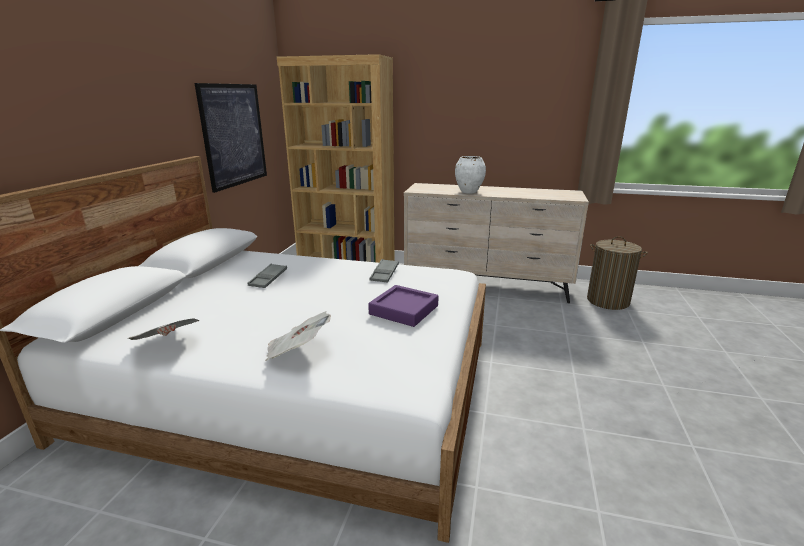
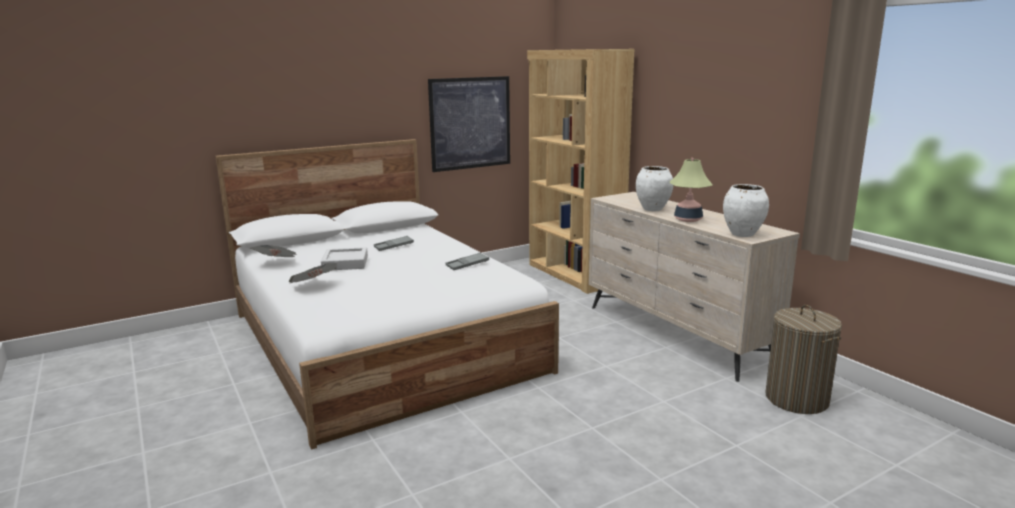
camera: 45 degrees right, 5 degrees down
(266, 313) = (345, 263): none -> grey tray
(404, 310) = (415, 288): purple tray -> none
(510, 194) = (688, 219): none -> table lamp
(565, 197) = (742, 234): none -> white vase

